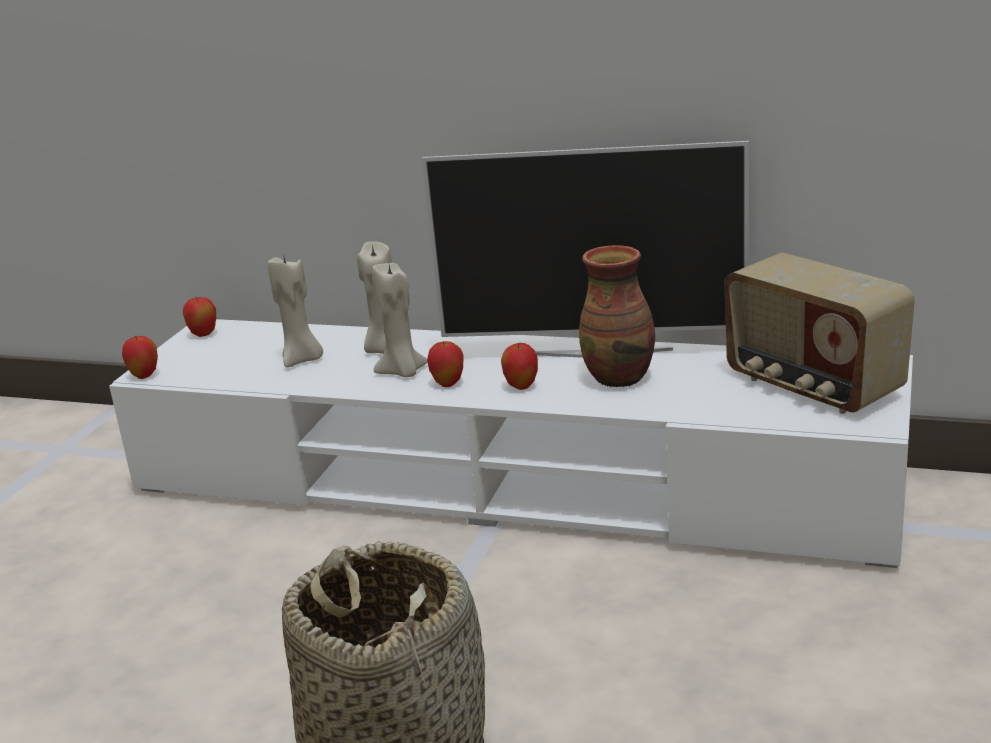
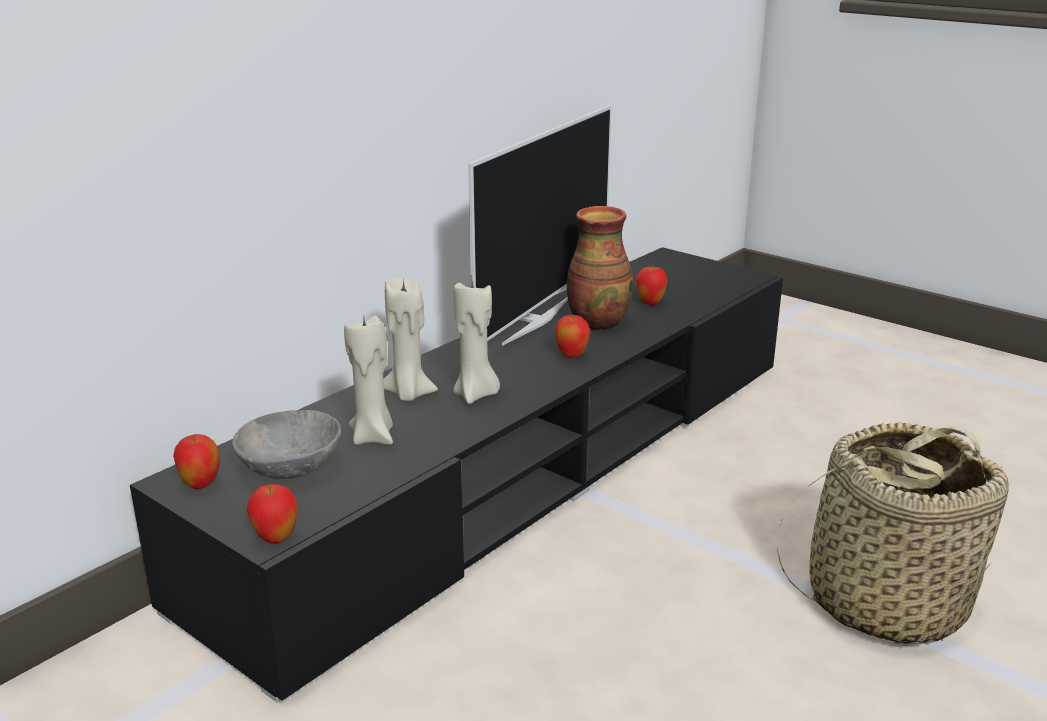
camera: 70 degrees left, 0 degrees up
(241, 351) = (292, 467): none -> grey bowl
(448, 384) = (529, 381): apple -> apple (650, 302)
(507, 485) = (524, 469): white tv stand -> black tv stand
(812, 386) = (680, 278): radio -> none

